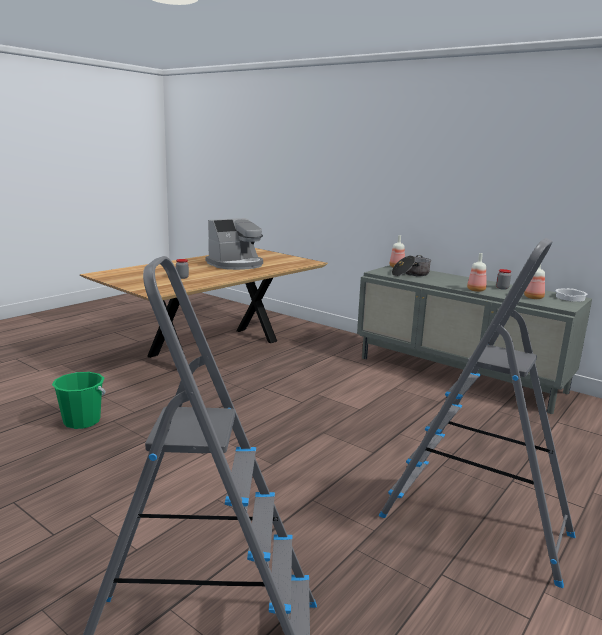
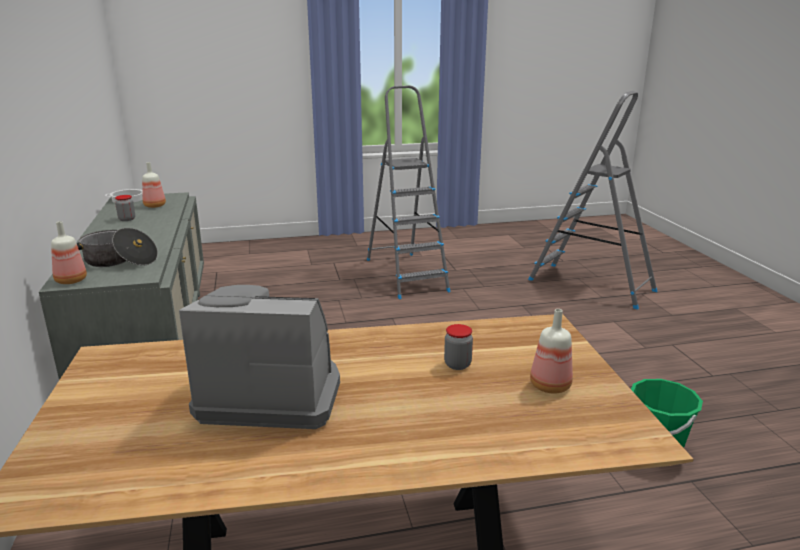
camera: 140 degrees left, 5 degrees up
(476, 290) = (161, 223): bottle -> bottle (549, 386)

